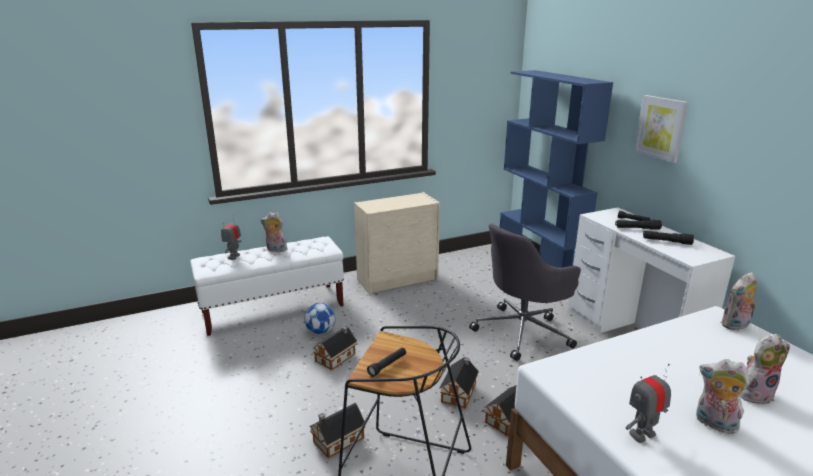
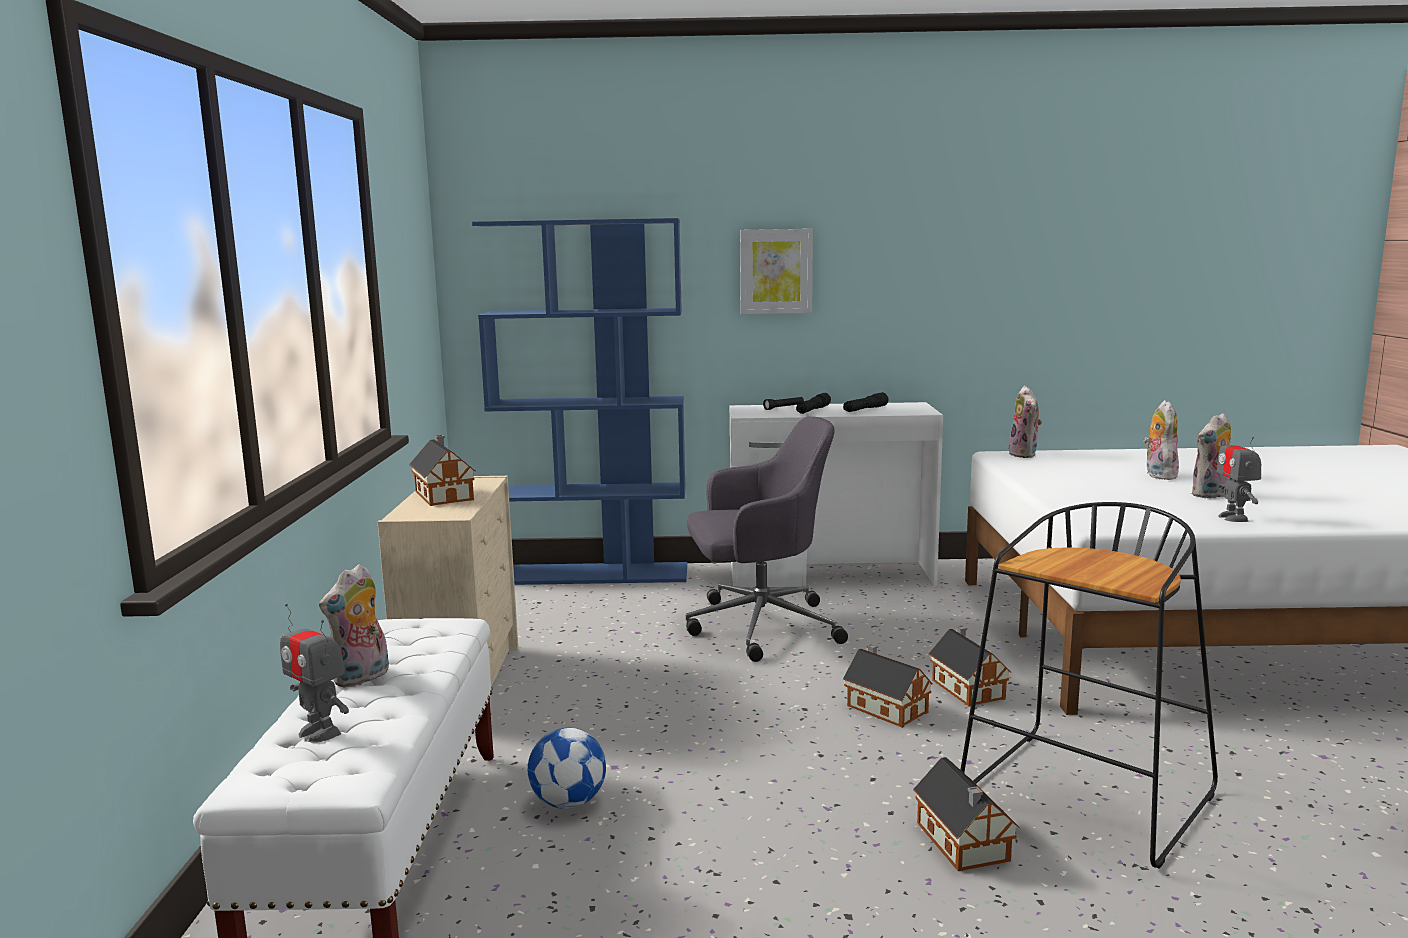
camera: 65 degrees left, 10 degrees down
(337, 357) = (690, 799): toy house -> toy house (444, 495)
(387, 365) = (1112, 571): black flashlight -> none
(523, 332) = (759, 627): grey office chair -> grey office chair turned 90 degrees counterclockwise

